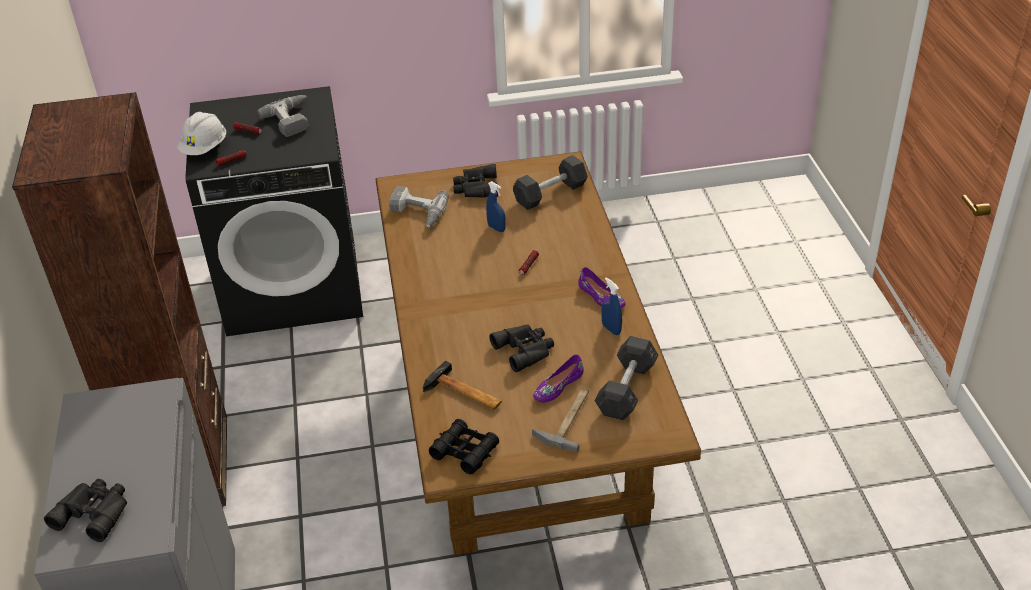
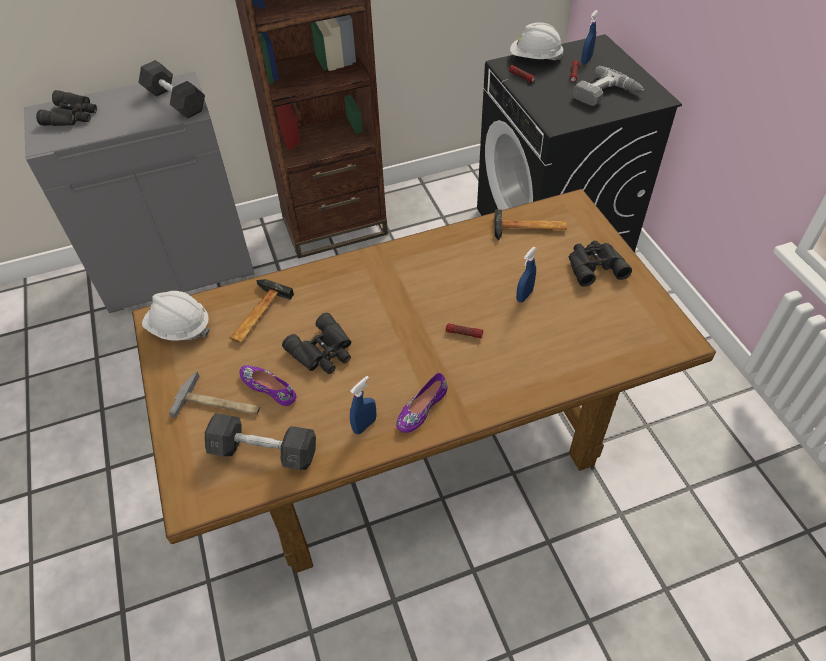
camera: 80 degrees right, 10 degrees up
(229, 120) = (586, 60): none -> blue spray bottle
(417, 213) = (530, 229): power drill -> hammer
(465, 452) = (179, 328): black binoculars -> white hard hat
(550, 193) = (608, 333): black dumbbell -> black dumbbell (175, 101)

